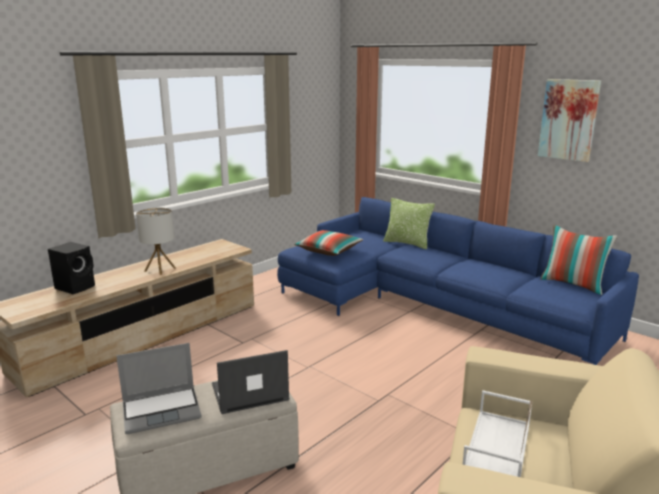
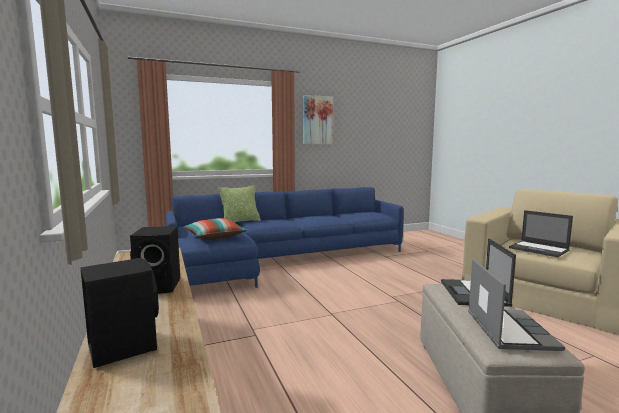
camera: 65 degrees left, 10 degrees down
(160, 269) = (160, 286): table lamp -> black speaker
(498, 447) = (539, 249): white tray -> laptop
(573, 284) = (357, 212): pillow -> none

